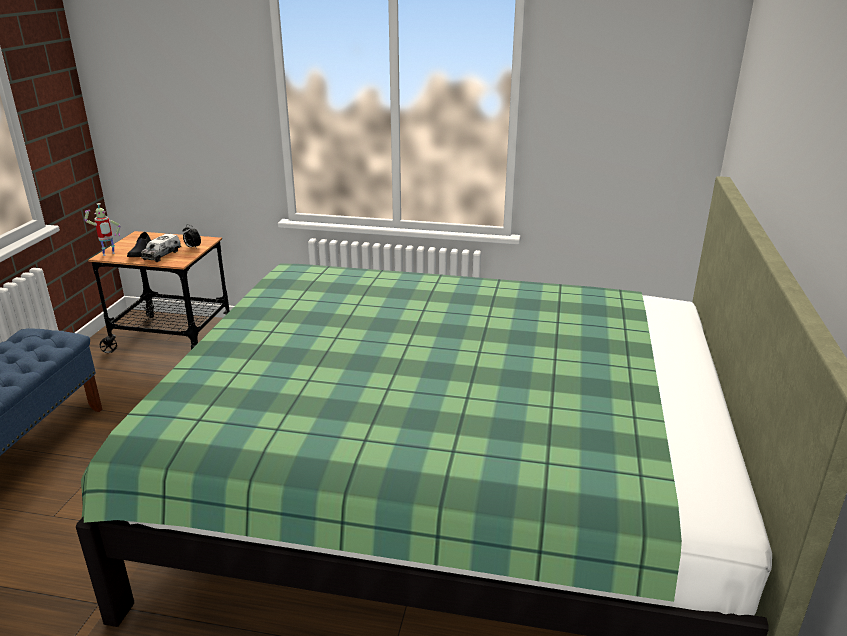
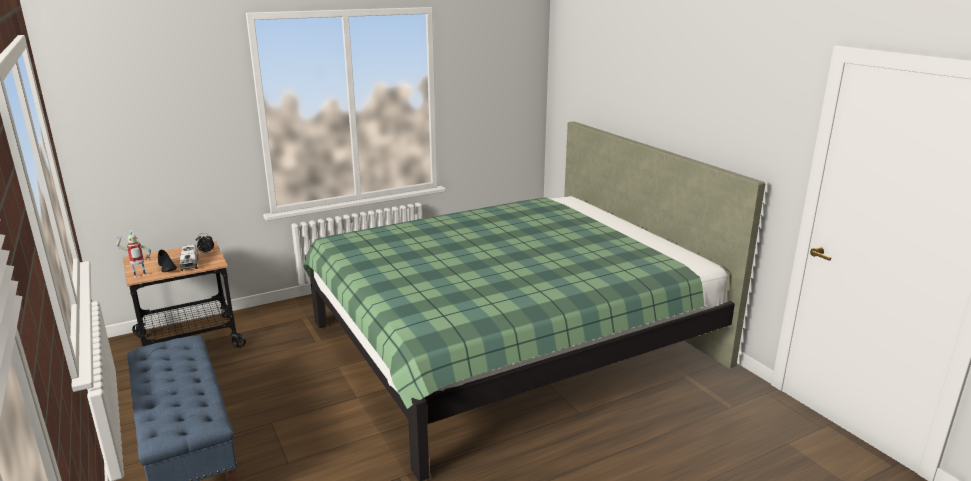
camera: 40 degrees left, 5 degrees down
(109, 255) = (139, 276): toy robot -> toy robot turned 45 degrees clockwise

